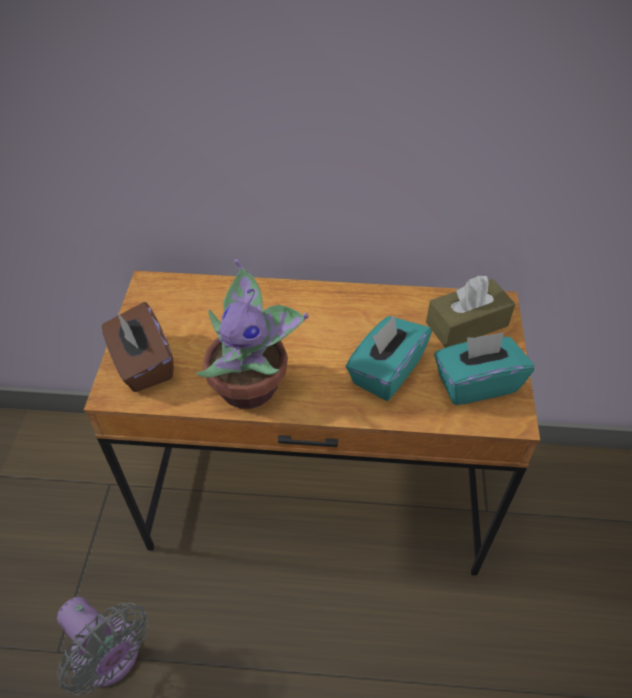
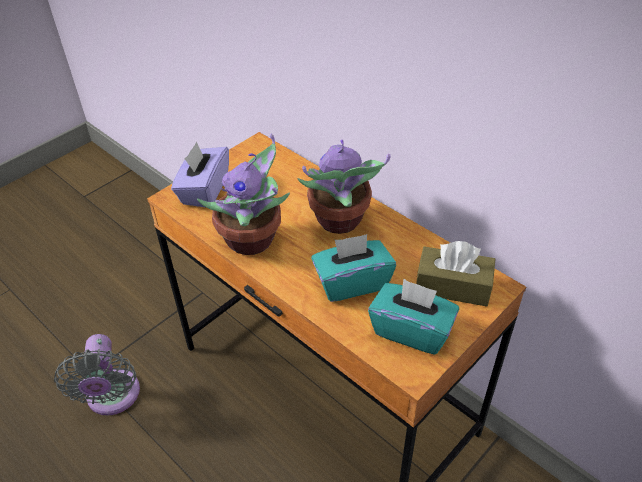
camera: 40 degrees right, 5 degrees down
(142, 364) = (204, 190): brown tissue box -> purple tissue box
(314, 320) = (339, 221): none -> potted plant

